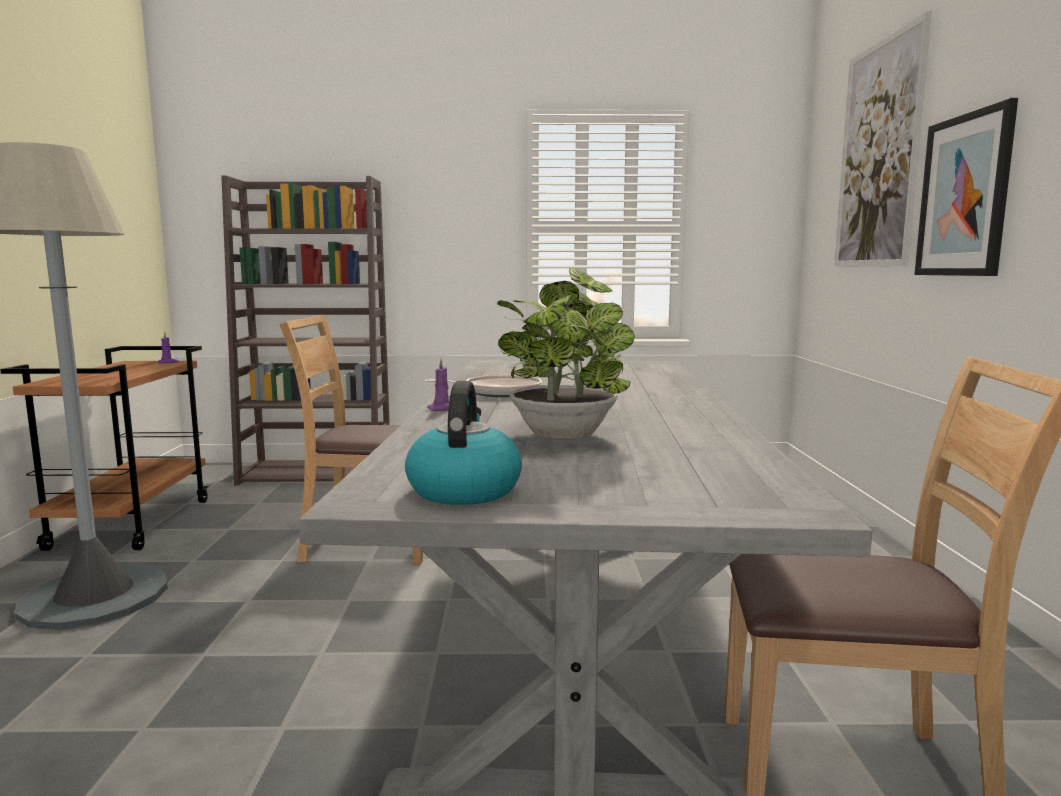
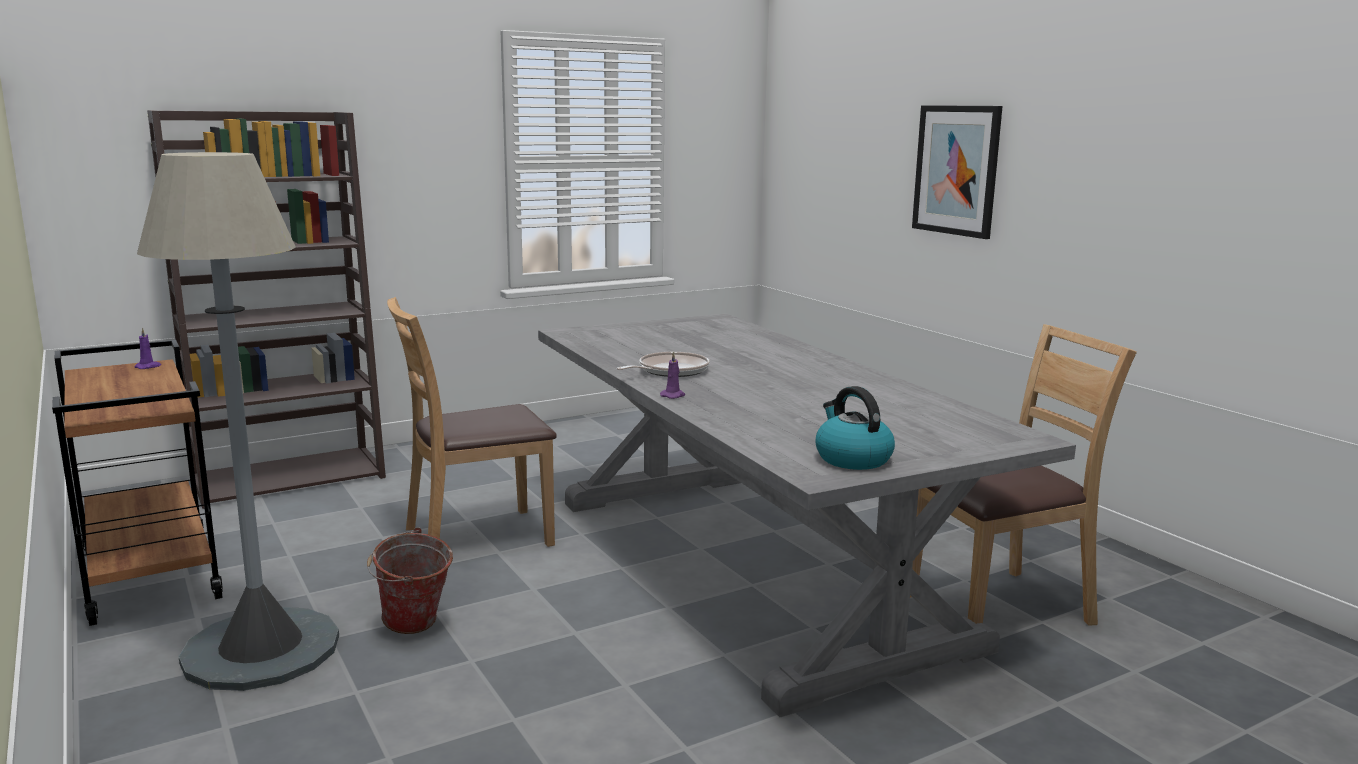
camera: 30 degrees left, 5 degrees up
(211, 609) = (413, 628): none -> bucket
(564, 433) = (812, 406): potted plant -> none
(878, 155) = (862, 113): picture -> none

